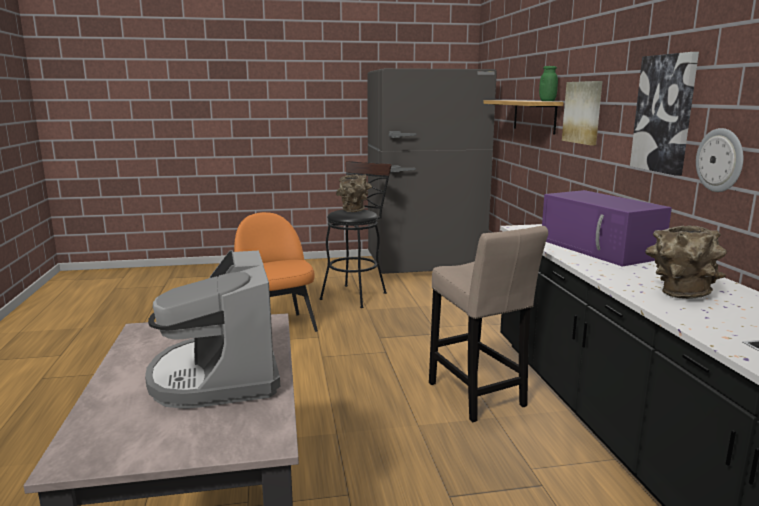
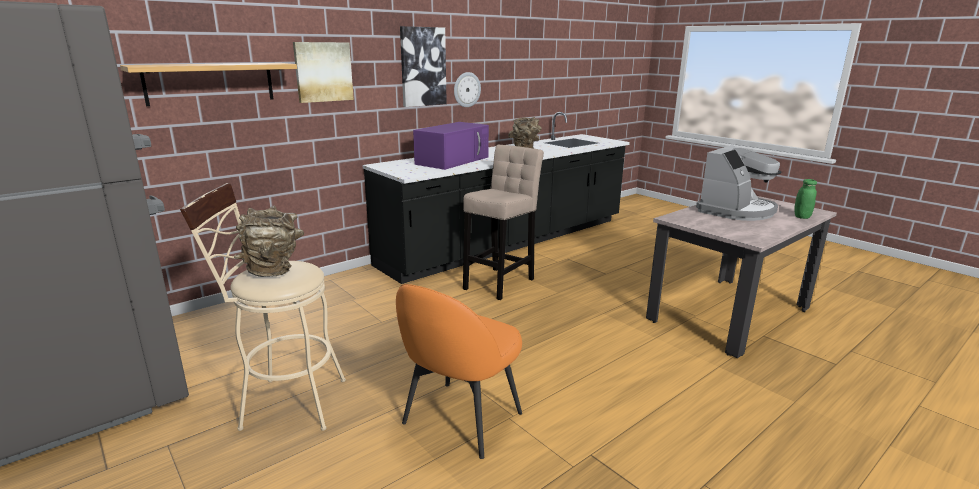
camera: 120 degrees left, 5 degrees up
(356, 294) = (285, 403): black stool -> beige stool
(547, 101) = (272, 63): green jar -> green jar (802, 217)

